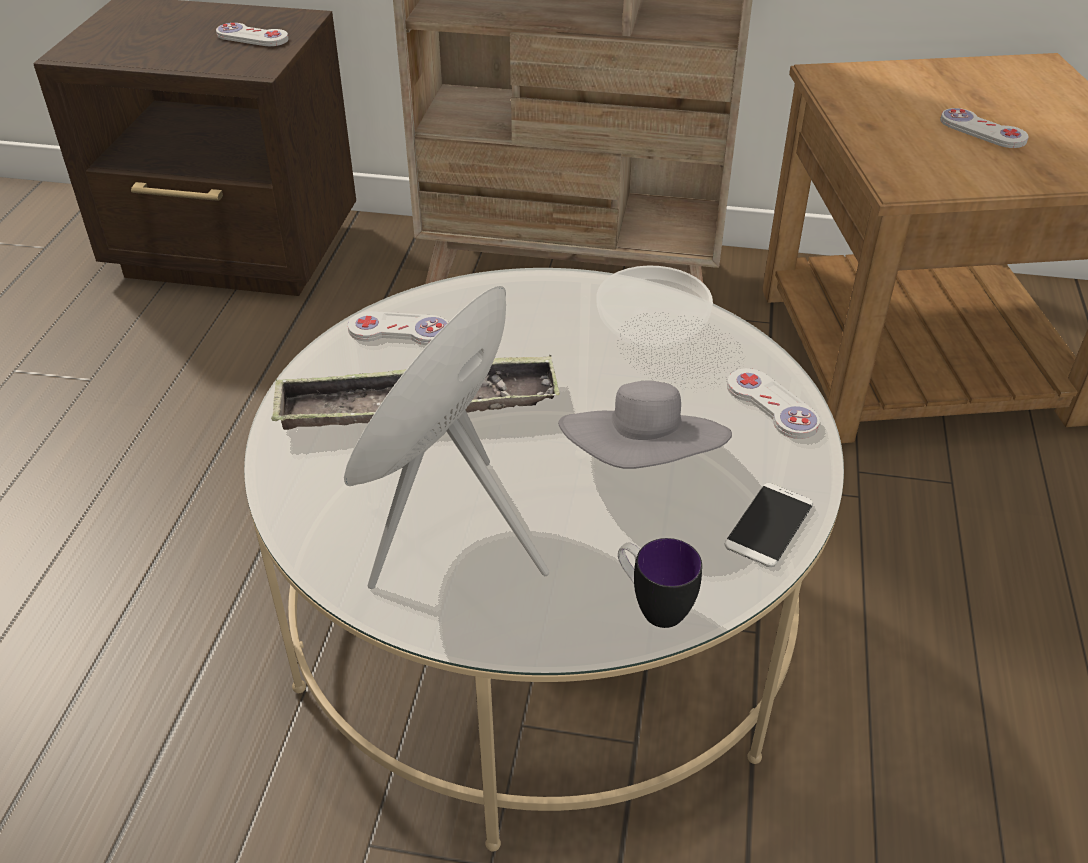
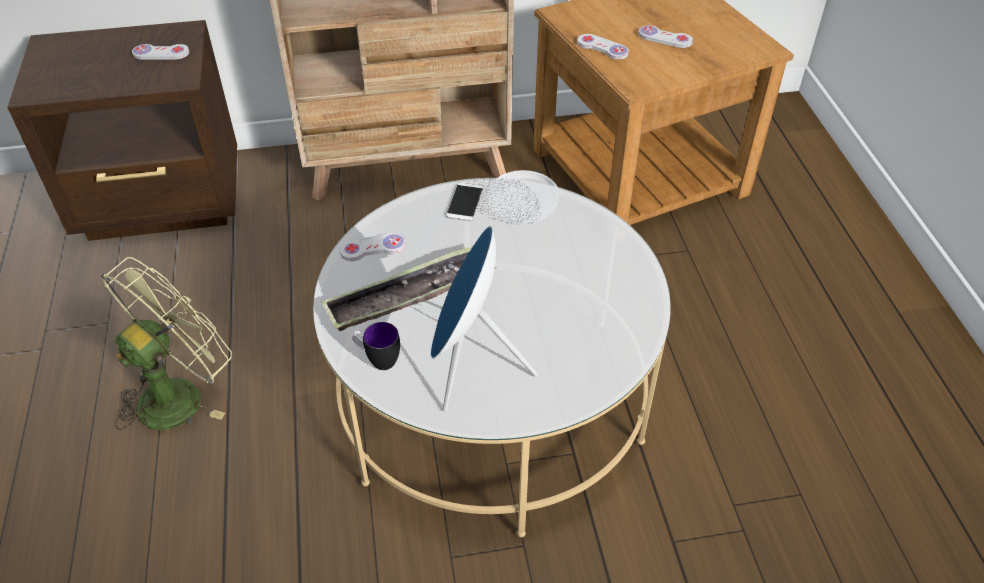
camera: 20 degrees left, 5 degrees up
(124, 491) = (180, 393): none -> green fan
(643, 465) = (557, 297): grey hat -> none
(653, 605) = (599, 376): mug -> mug (378, 360)
(769, 525) = (638, 314): phone -> phone (465, 202)
(772, 405) = (610, 242): white game controller -> white game controller (602, 48)

